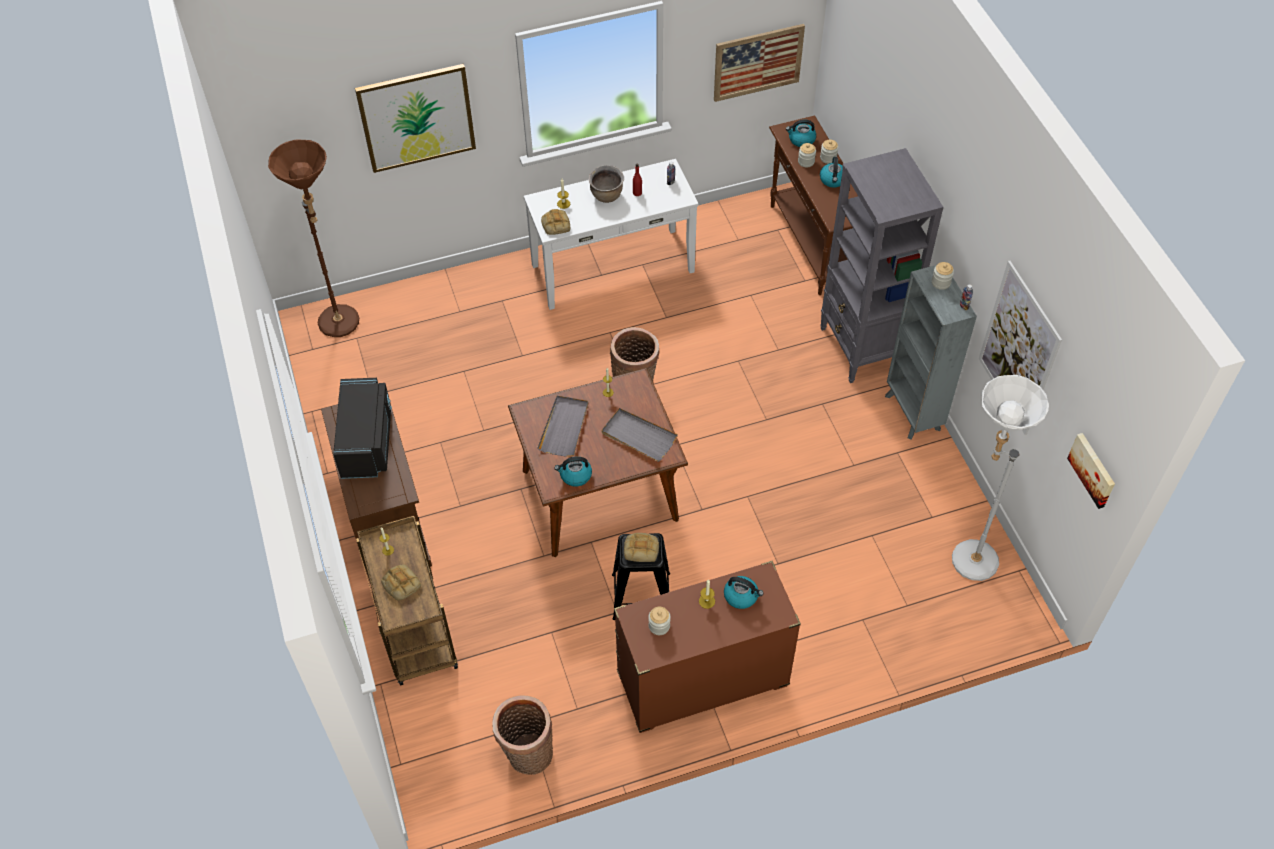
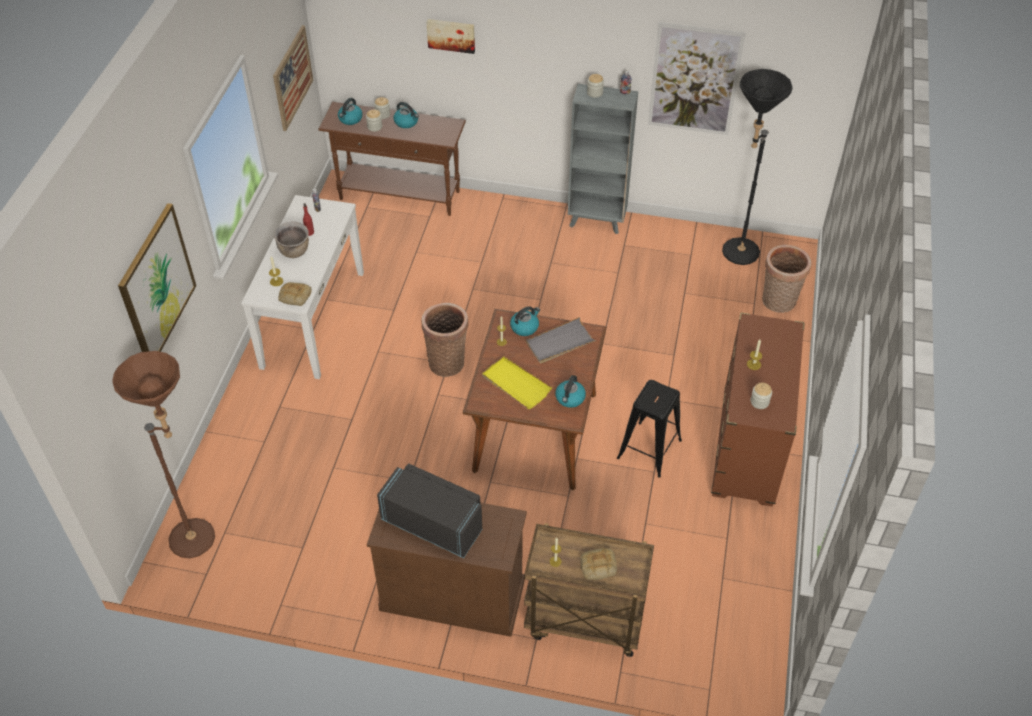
camera: 60 degrees left, 5 degrees down
(527, 754) = (750, 591): basket -> basket (778, 302)
(564, 427) = (516, 384): grey tray -> yellow tray
(642, 549) = (656, 397): bread -> none
(741, 596) = (761, 343): kettle -> kettle (525, 327)
(861, 349) = (519, 218): grey bookcase -> none
(964, 558) = (735, 256): white floor lamp -> black floor lamp
(1093, 470) = (816, 97): picture -> picture (451, 35)

